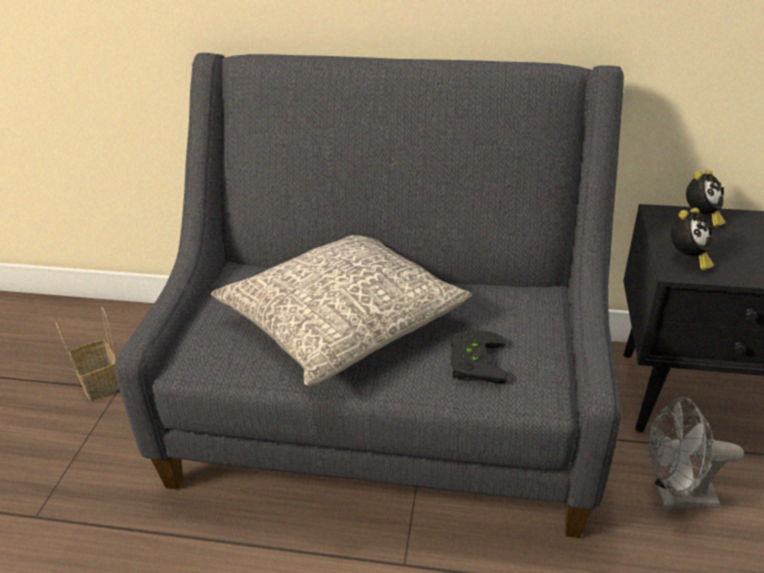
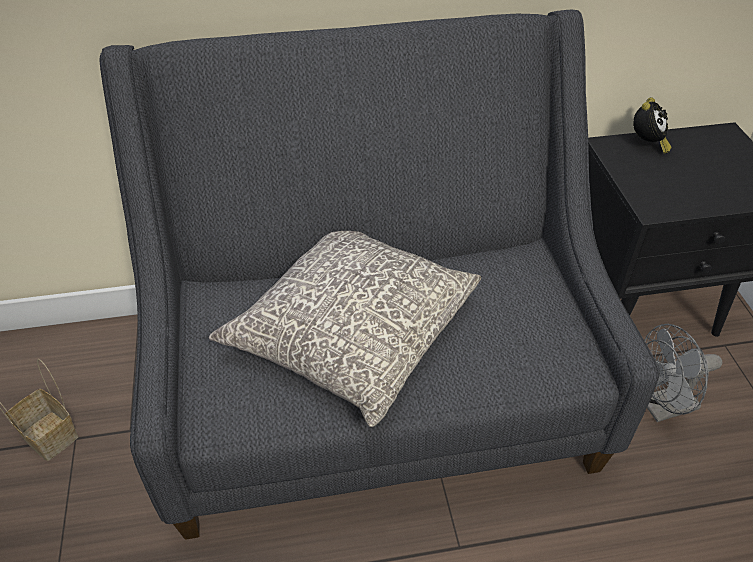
camera: 20 degrees left, 10 degrees up
(472, 361) = (501, 346): black game controller -> none
(687, 259) = (657, 195): alarm clock -> none

